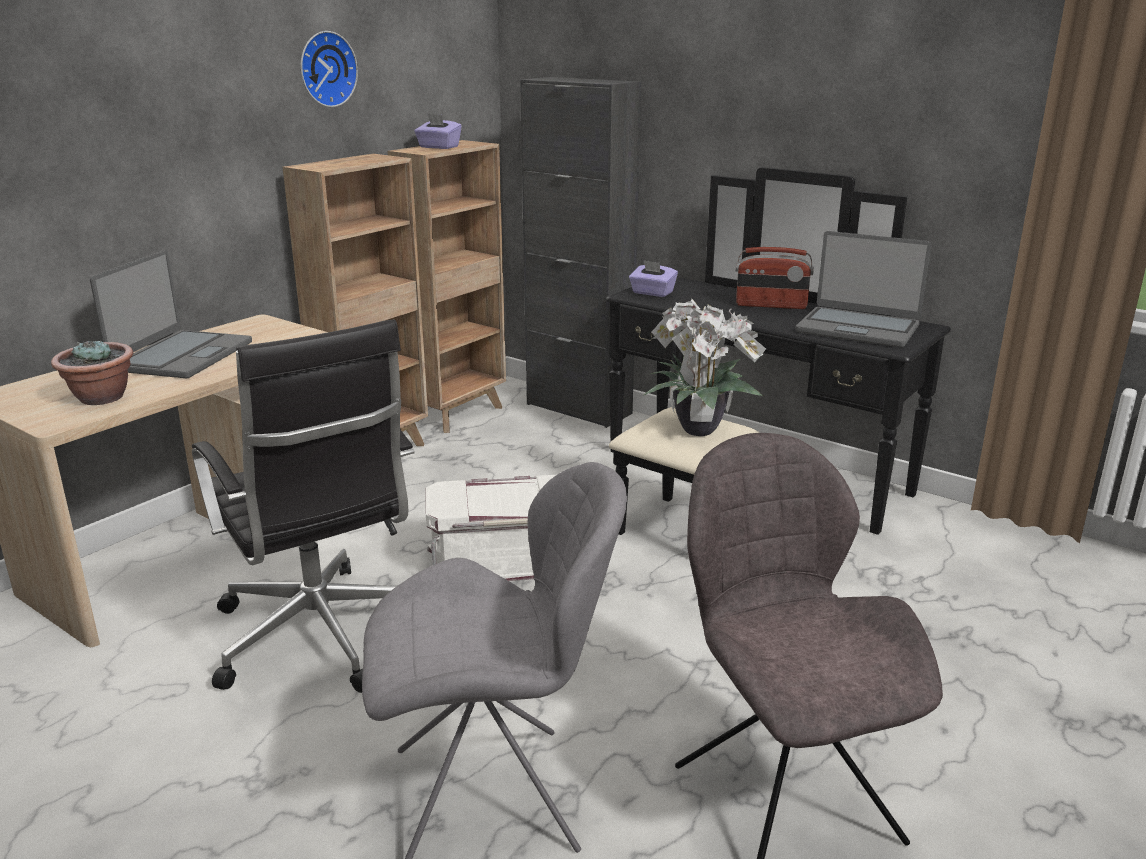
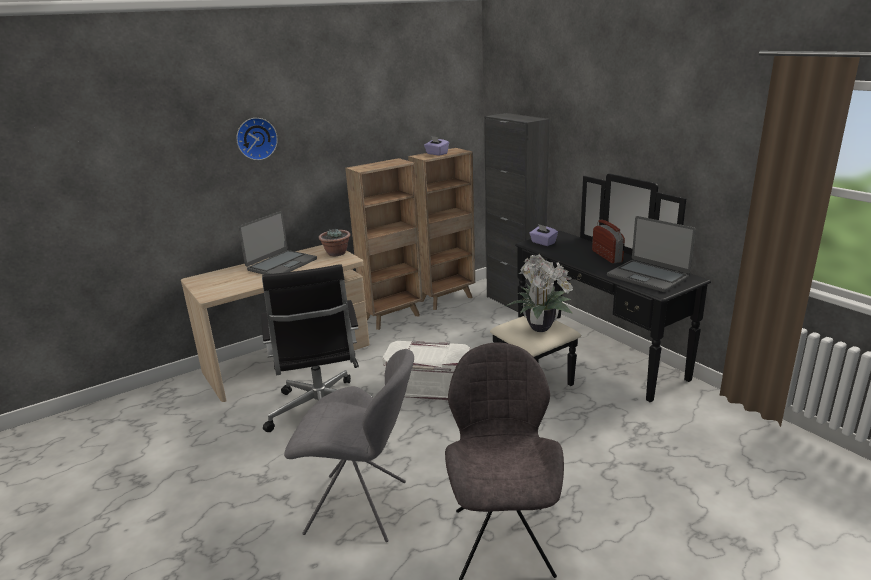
camera: 20 degrees right, 0 degrees up
(101, 398) = (235, 285): potted plant -> potted plant (336, 253)
(325, 69) = (373, 115): wall clock -> wall clock (256, 138)
(771, 305) = (607, 256): radio -> radio turned 135 degrees counterclockwise

